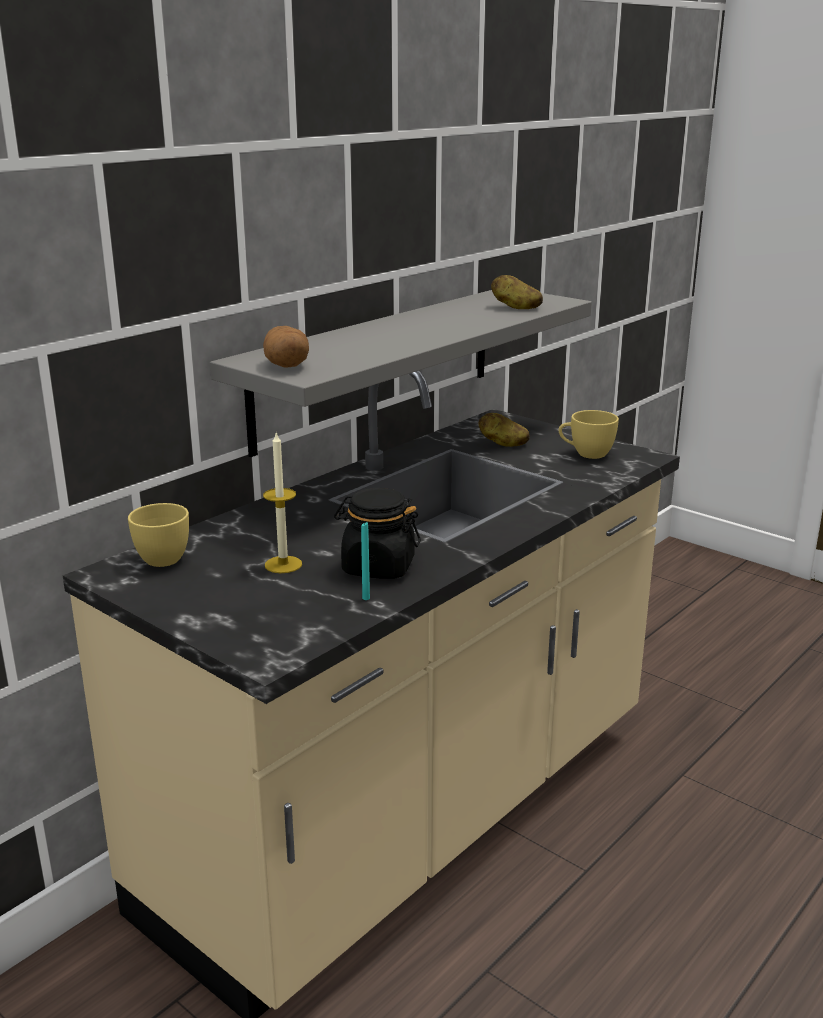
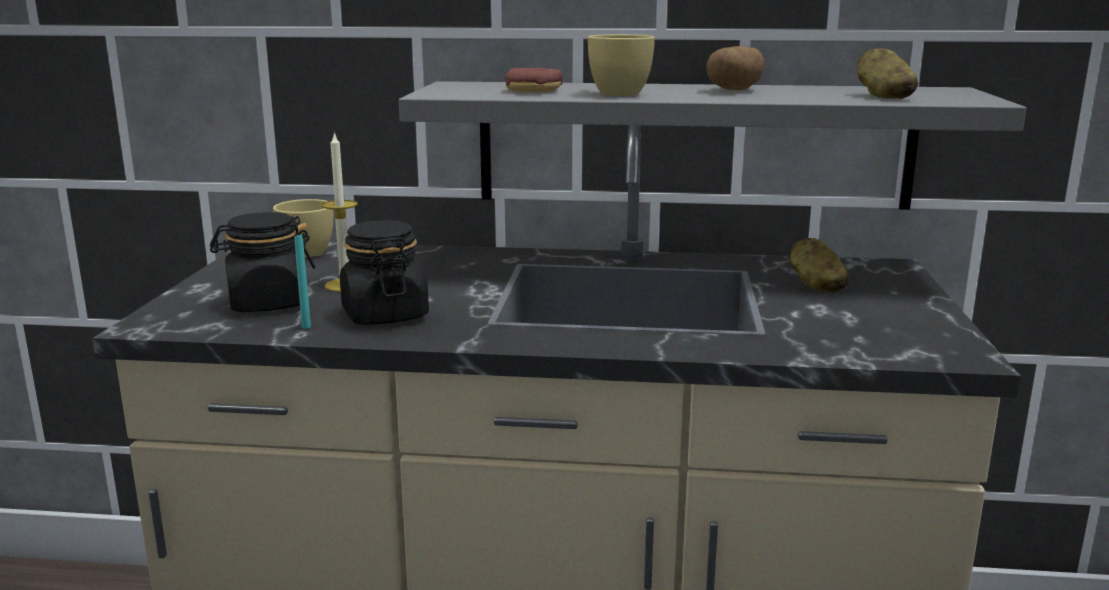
camera: 55 degrees right, 5 degrees down
(285, 601) = (268, 303): none -> black jar
(286, 365) = (459, 89): potato -> potato (735, 90)
(339, 353) = (533, 90): none -> donut
(586, 454) = (884, 325): yellow cup -> yellow cup (615, 93)

